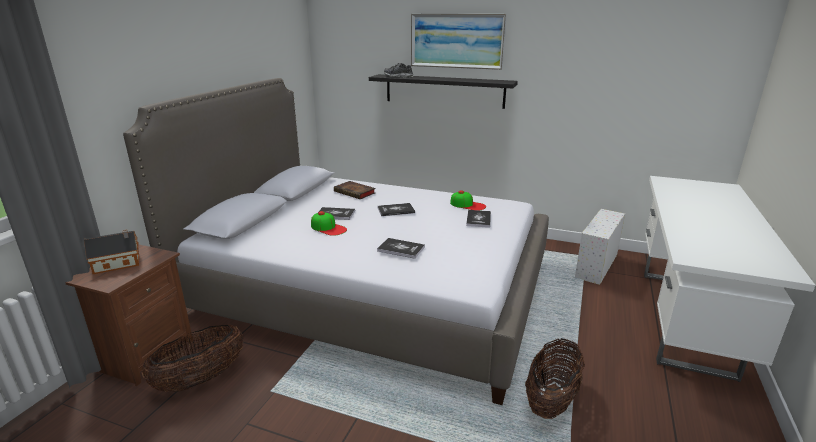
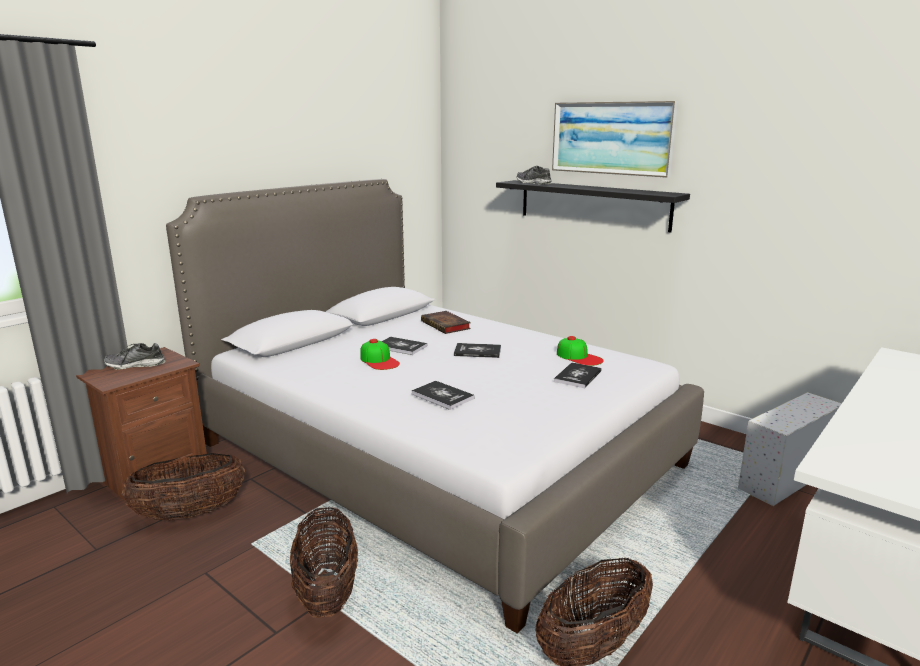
camera: 20 degrees right, 5 degrees down
(119, 263) = (135, 365): toy house -> shoe
(355, 412) = (327, 592): none -> basket

